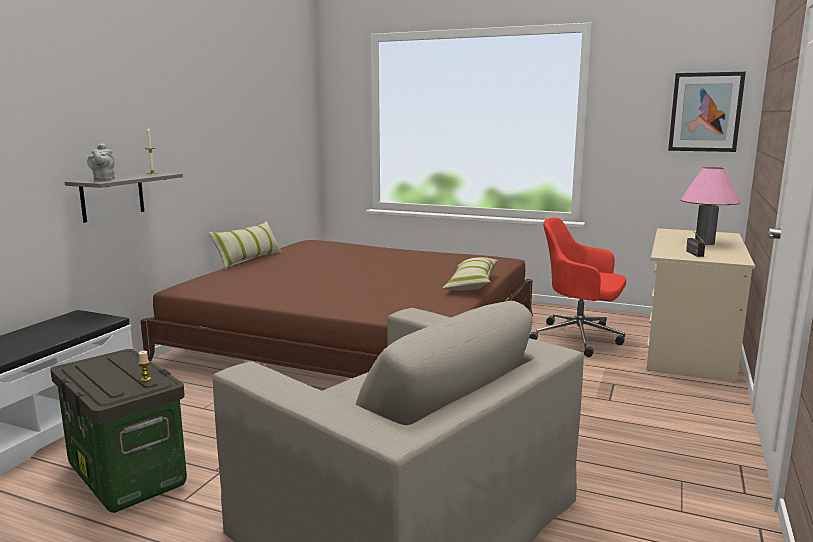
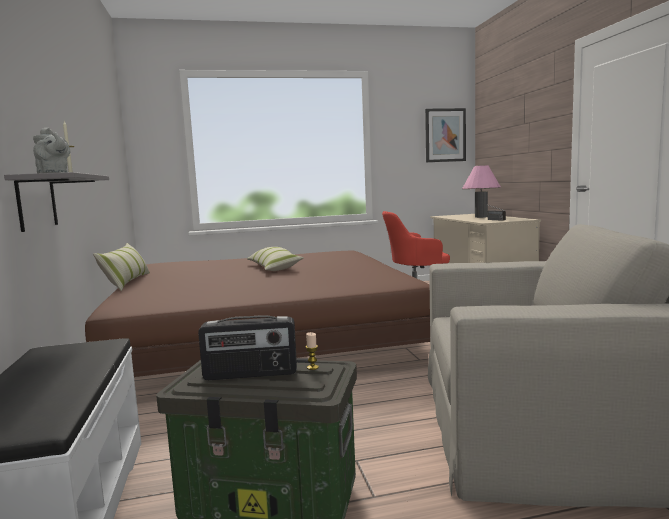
camera: 35 degrees left, 5 degrees down
(109, 371) = (250, 374): none -> radio
(472, 284) = (368, 263): pillow -> pillow (274, 268)

